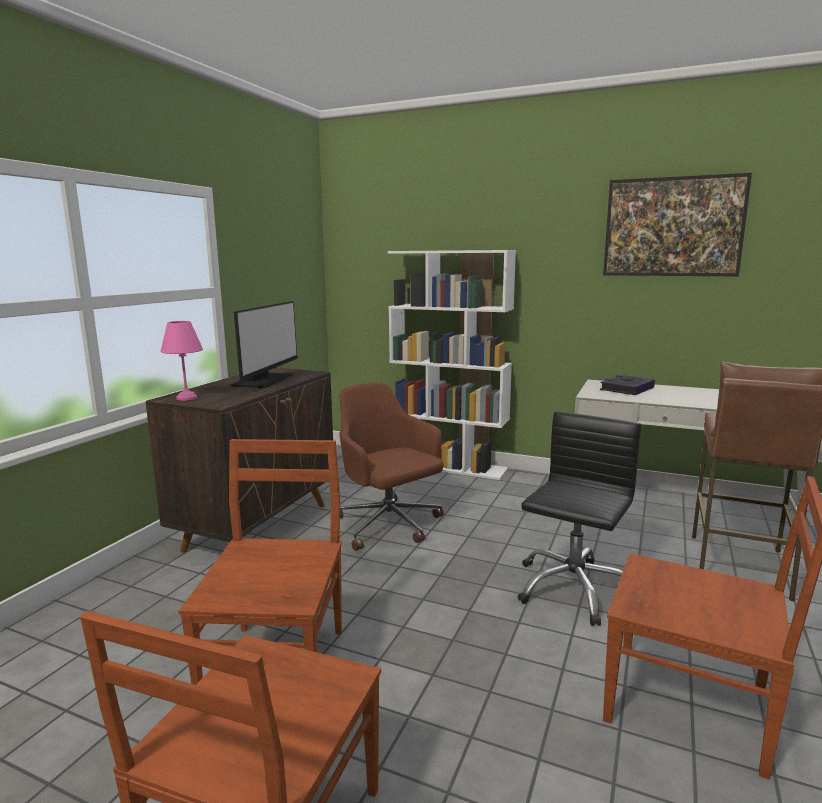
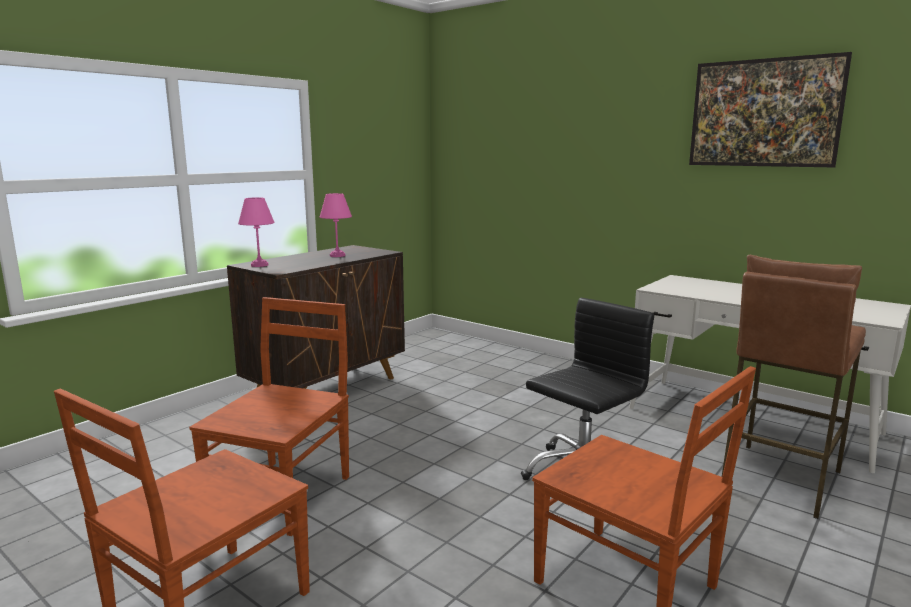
camera: 15 degrees right, 0 degrees up
(264, 380) = (337, 255): monitor -> pink table lamp
(389, 525) = (441, 401): brown office chair -> none
(449, 466) = (532, 356): white bookcase -> none
(626, 389) = (701, 286): book -> none

